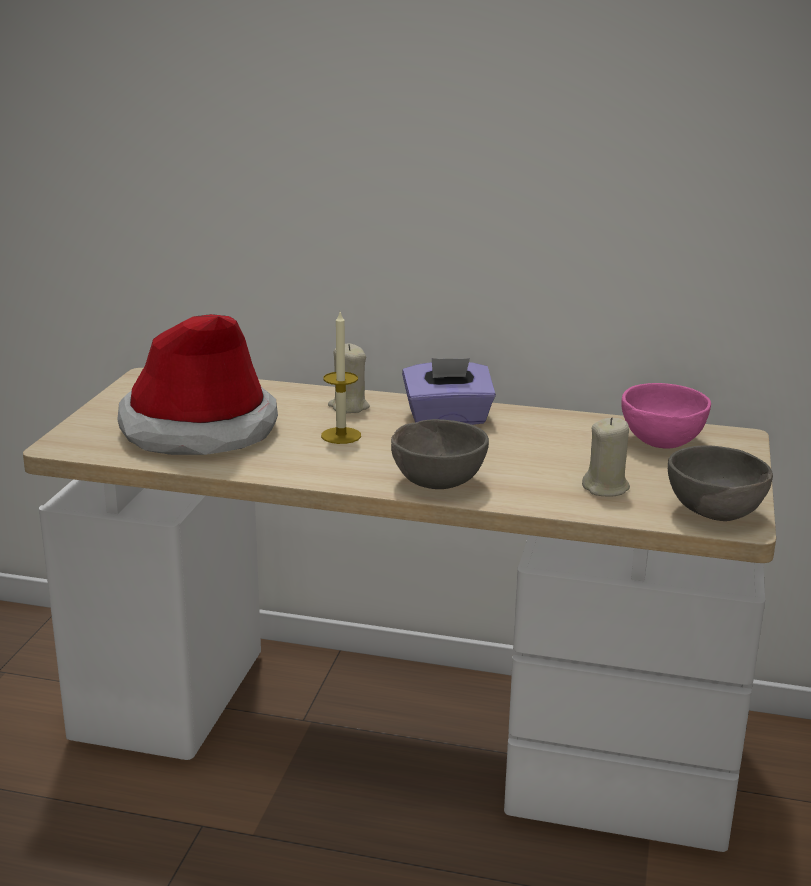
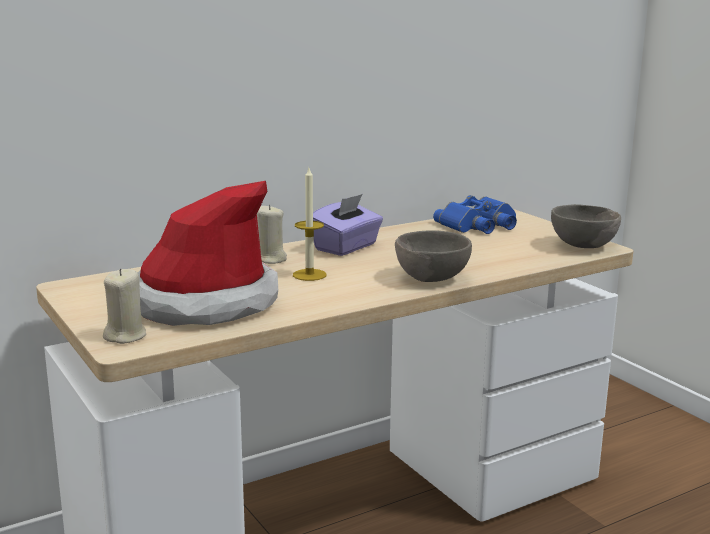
camera: 45 degrees left, 5 degrees down
(606, 488) = (513, 252): beige candle -> beige candle (125, 336)
(660, 442) = (479, 225): pink bowl -> blue binoculars

